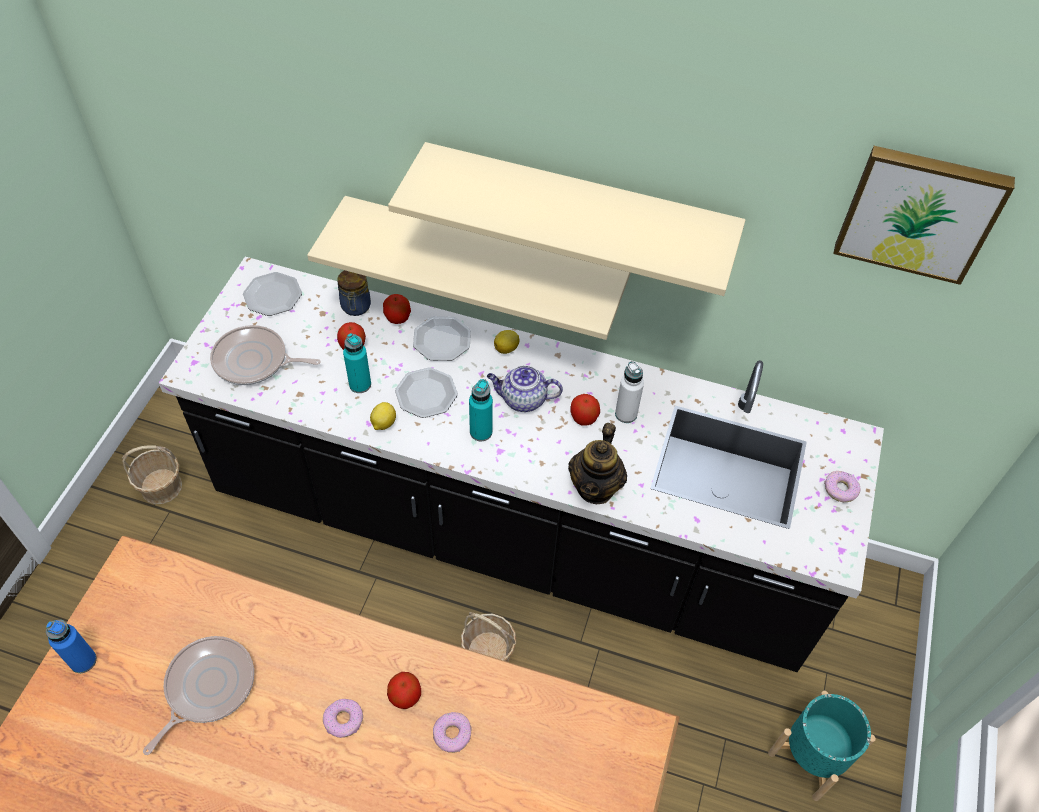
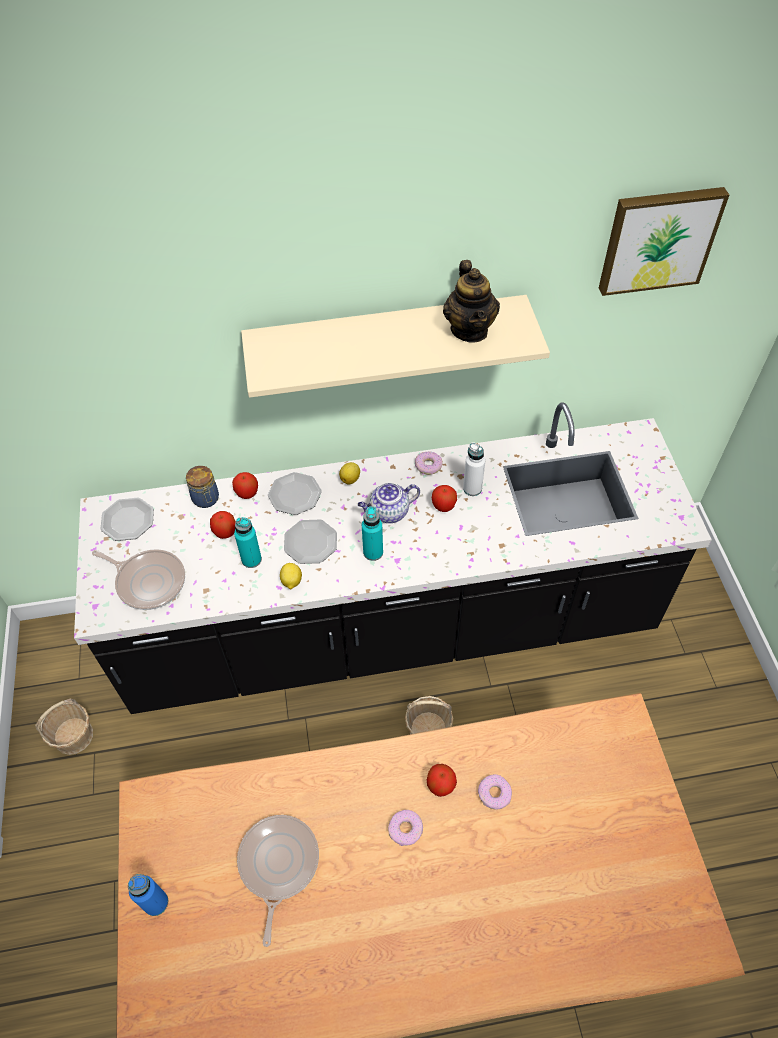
camera: 25 degrees left, 0 degrees up
(254, 361) = (148, 581): frying pan -> frying pan turned 135 degrees counterclockwise
(484, 256) = (308, 410): beige shelf -> none
(595, 487) = (486, 553): teapot -> teapot (470, 330)
(811, 756) = (695, 683): turquoise planter -> none
(840, 490) = (653, 475): donut -> donut (428, 466)

